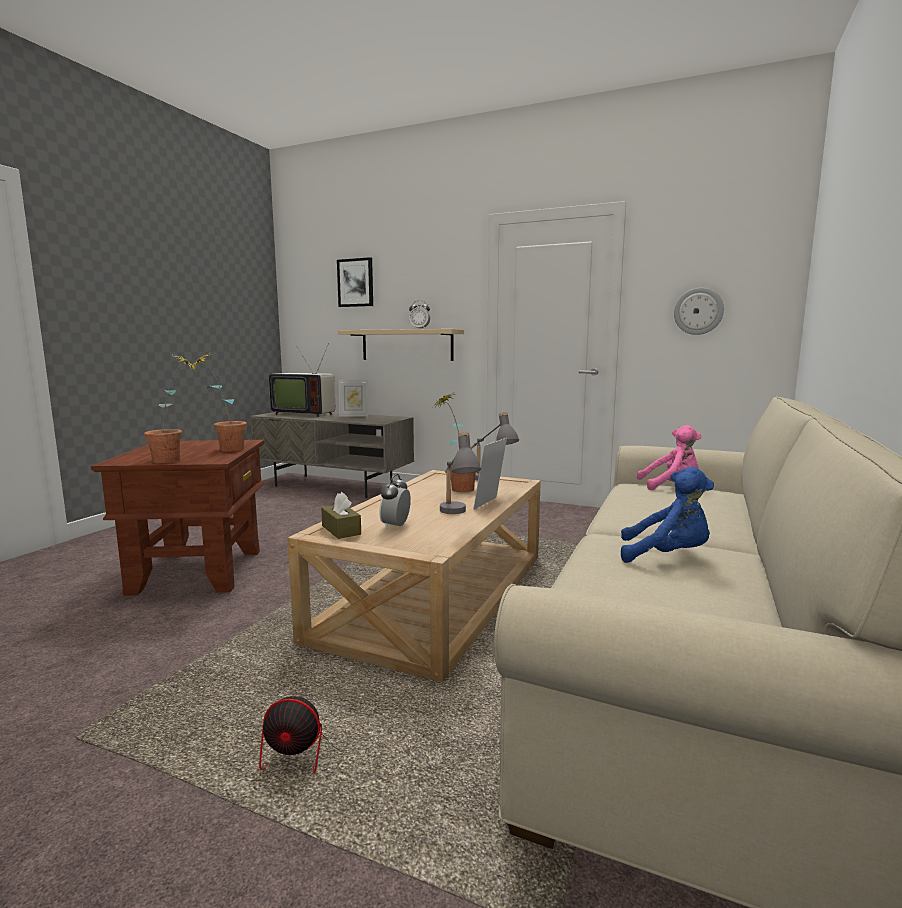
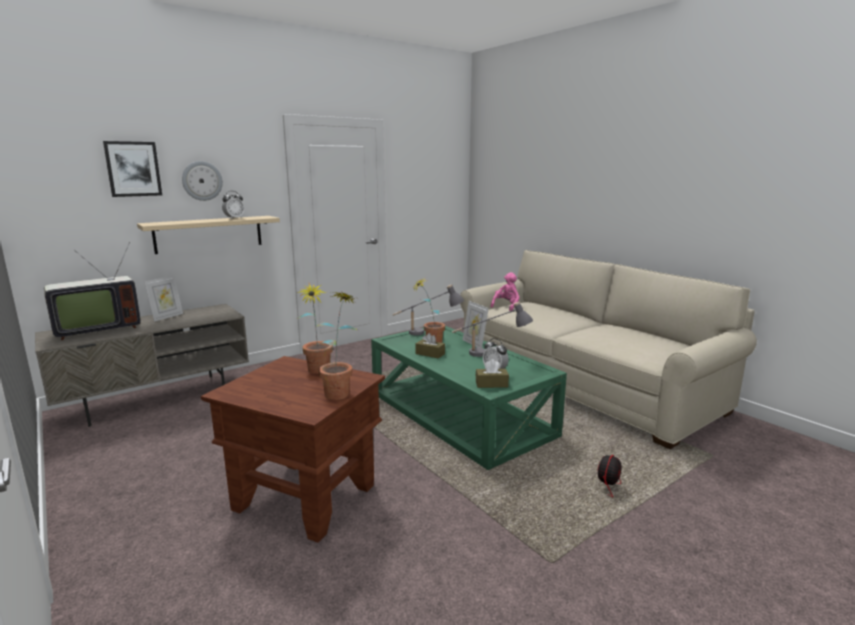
camera: 60 degrees left, 5 degrees up
(418, 494) = (430, 354): none -> brown tissue box
(438, 595) = (460, 413): beige coffee table -> green coffee table
(667, 556) = (608, 334): blue plush toy -> none
(698, 311) = (425, 196): wall clock -> wall clock (202, 181)

